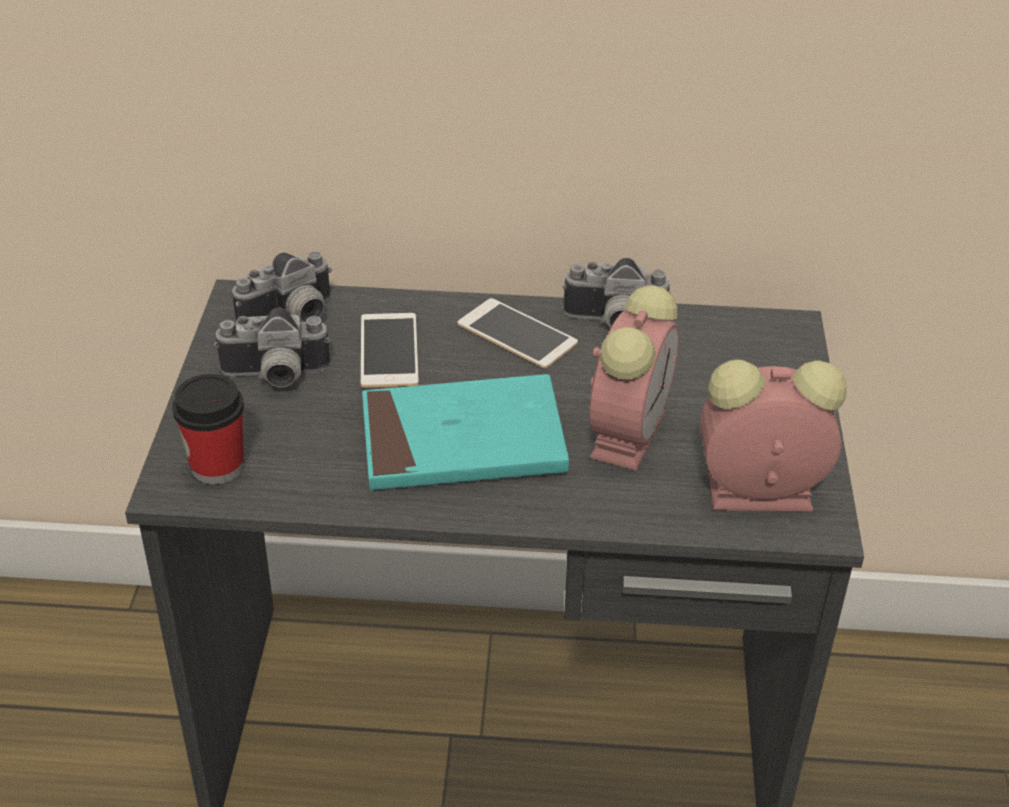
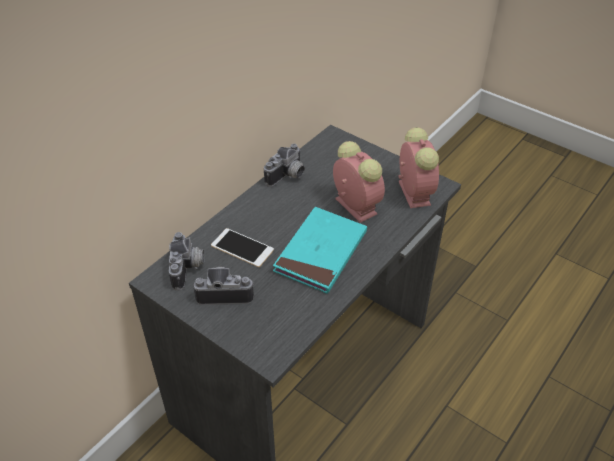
camera: 55 degrees left, 5 degrees up
(217, 466) = (270, 337): cup -> none
(275, 377) = (225, 292): camera -> camera turned 120 degrees counterclockwise
(517, 334) = (268, 205): phone -> none
(755, 493) = (413, 192): alarm clock -> alarm clock turned 135 degrees clockwise

